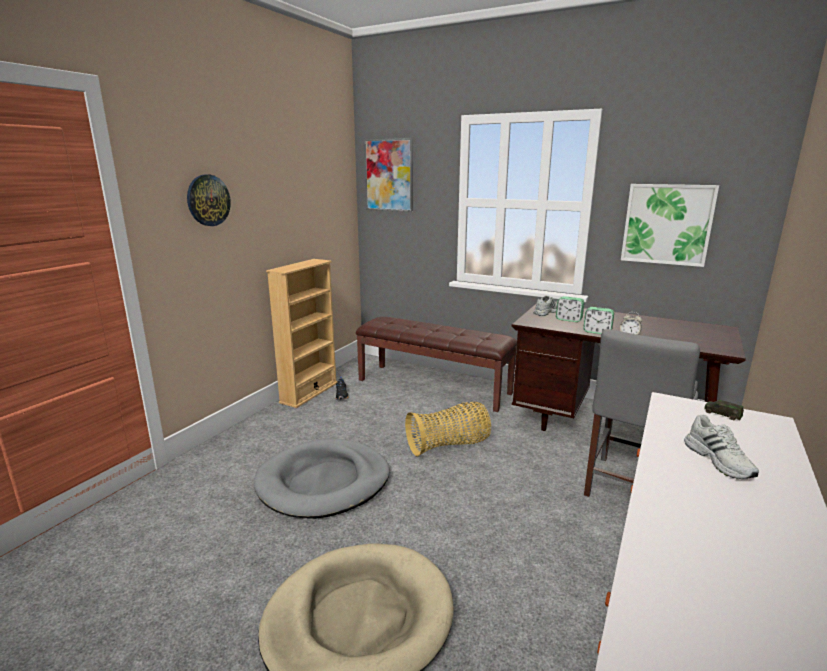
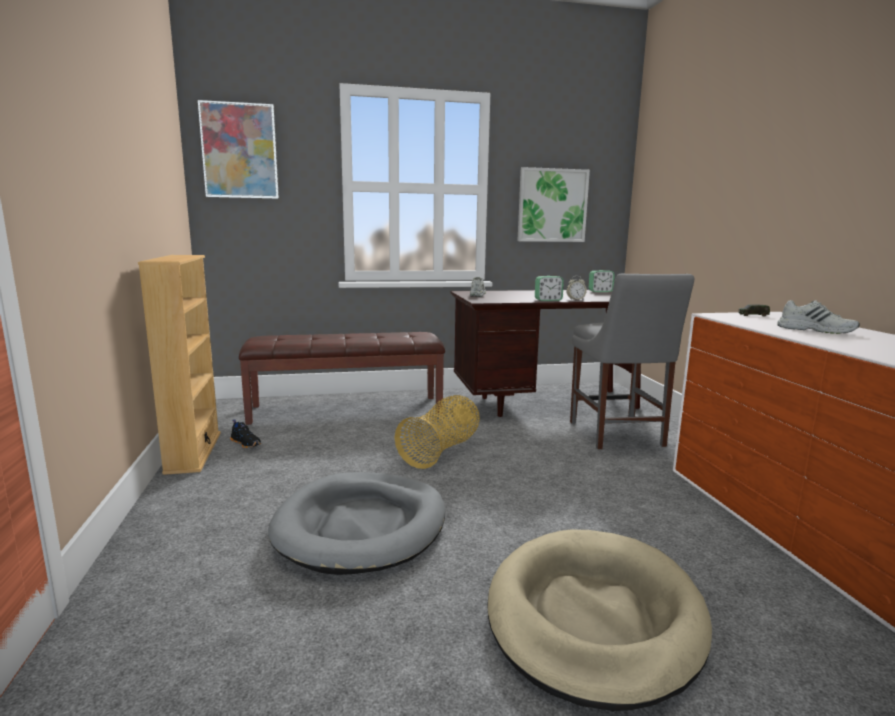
camera: 40 degrees left, 5 degrees down
(208, 200) = (74, 129): wall clock -> none
(568, 319) = (507, 296): alarm clock -> alarm clock (600, 291)

